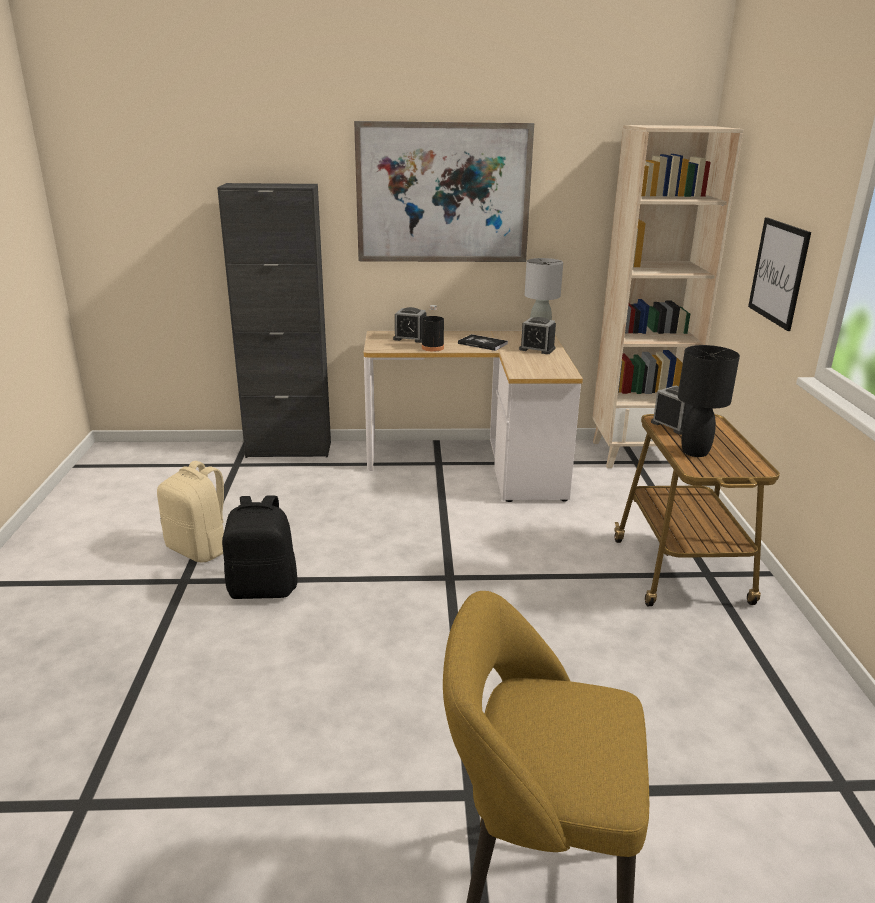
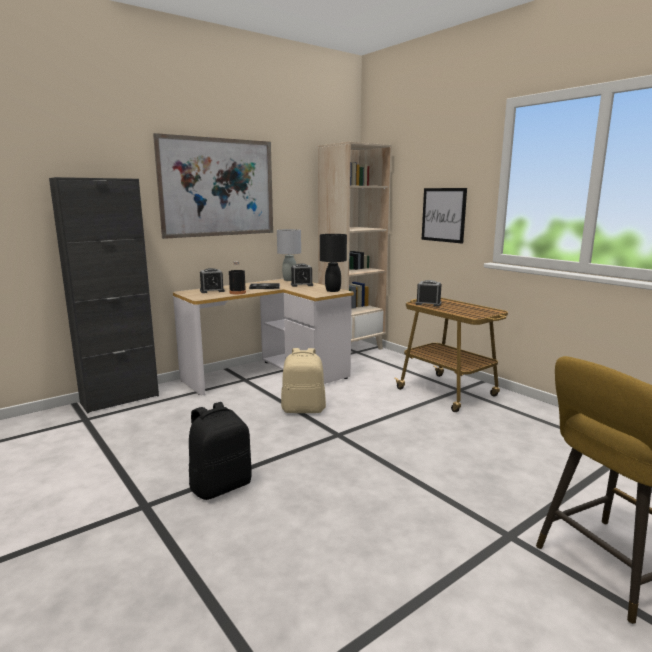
camera: 35 degrees left, 10 degrees down
(200, 549) = (130, 481): beige backpack -> beige backpack (303, 409)
(695, 452) = (458, 311): black table lamp -> black table lamp (333, 290)

